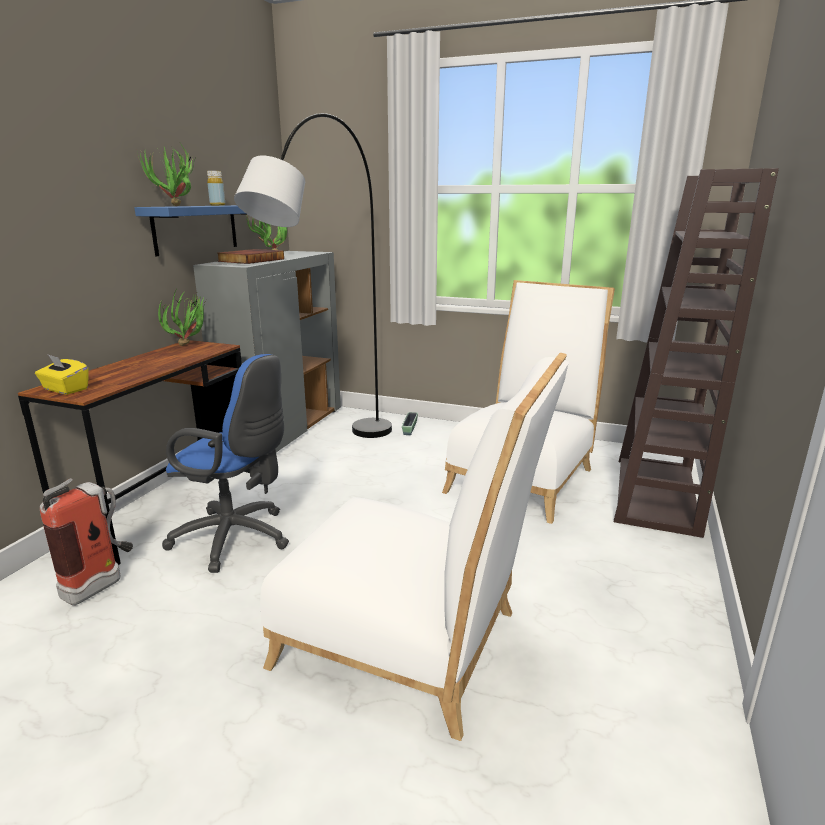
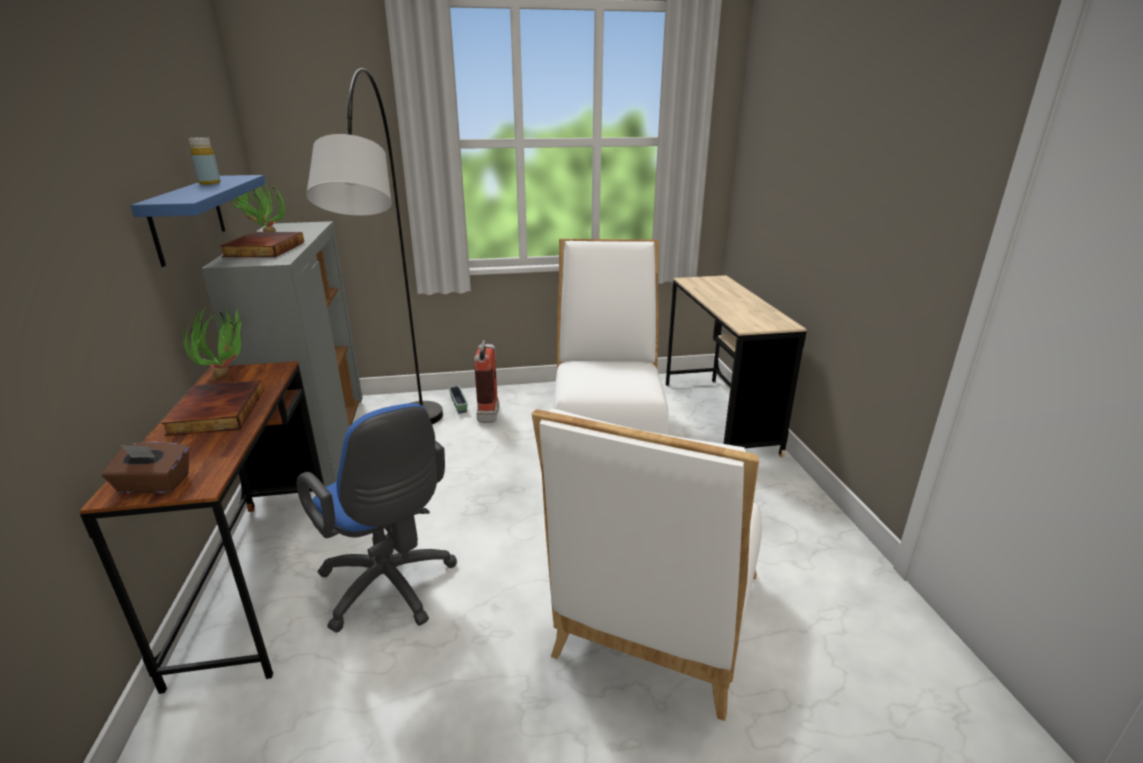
camera: 30 degrees left, 5 degrees up
(65, 389) = (154, 485): yellow tissue box -> brown tissue box
(102, 584) = (275, 708): fire extinguisher -> fire extinguisher (489, 412)
(151, 362) = (215, 412): none -> book
(176, 206) = (183, 196): potted plant -> none
(237, 539) = (391, 588): blue office chair -> blue office chair turned 60 degrees clockwise
(411, 644) = (656, 624): white chair -> white chair turned 120 degrees clockwise
(657, 495) = (718, 417): brown bookcase -> beige desk

